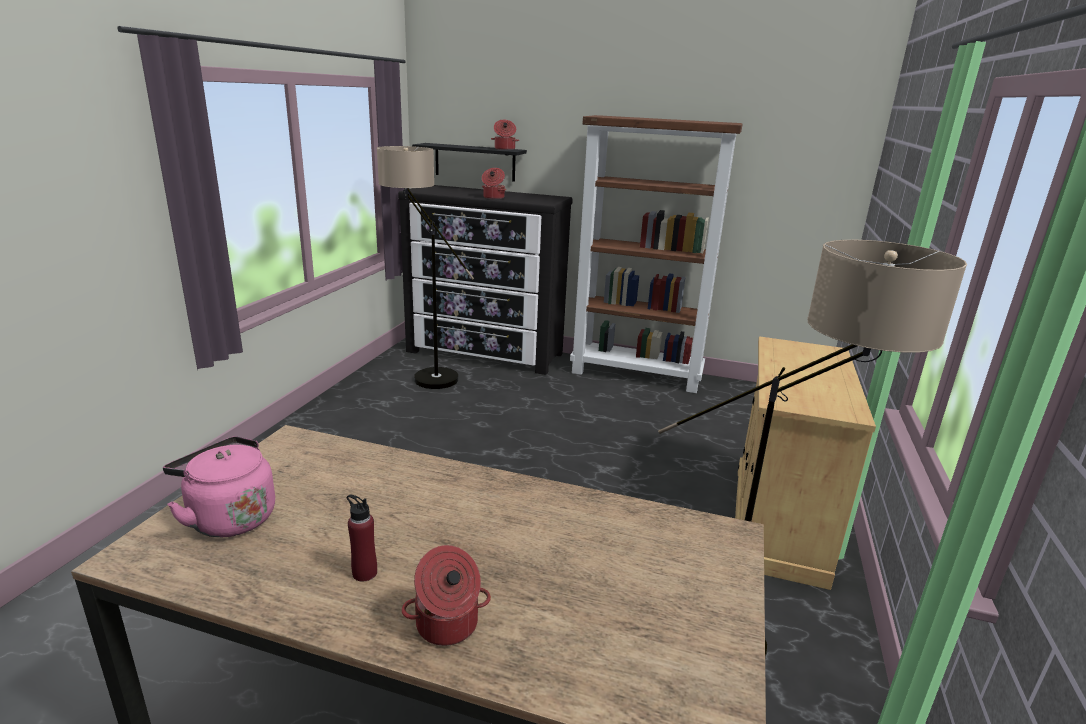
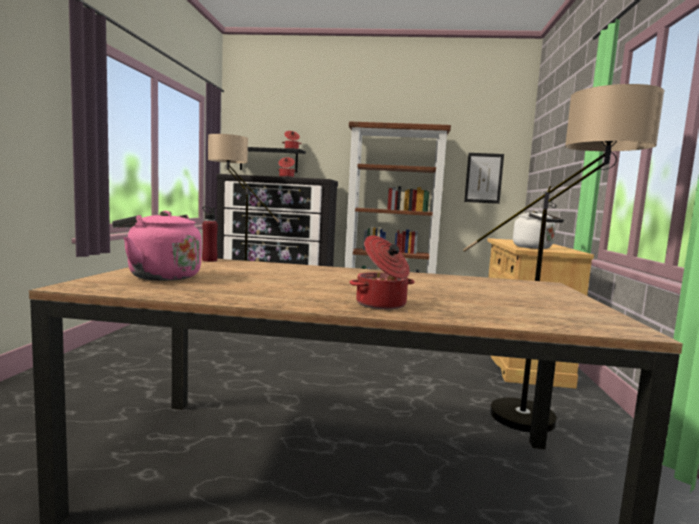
camera: 10 degrees left, 15 degrees down
(364, 573) = (295, 291): red bottle -> red bottle (209, 260)
(796, 199) = (483, 178): none -> picture
(798, 395) = (535, 248): none -> white kettle

